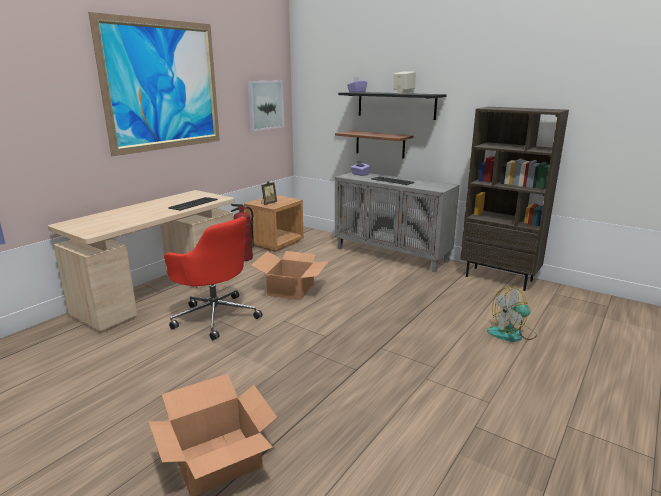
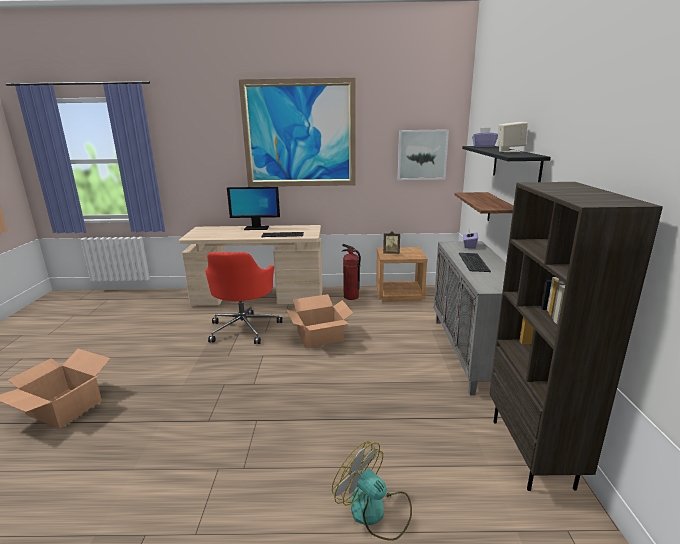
camera: 55 degrees right, 0 degrees up
(140, 207) = (256, 228): none -> monitor

